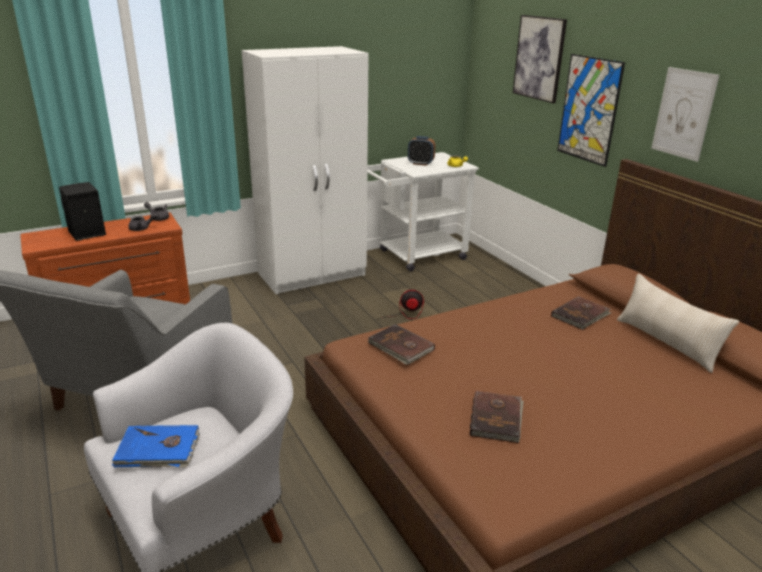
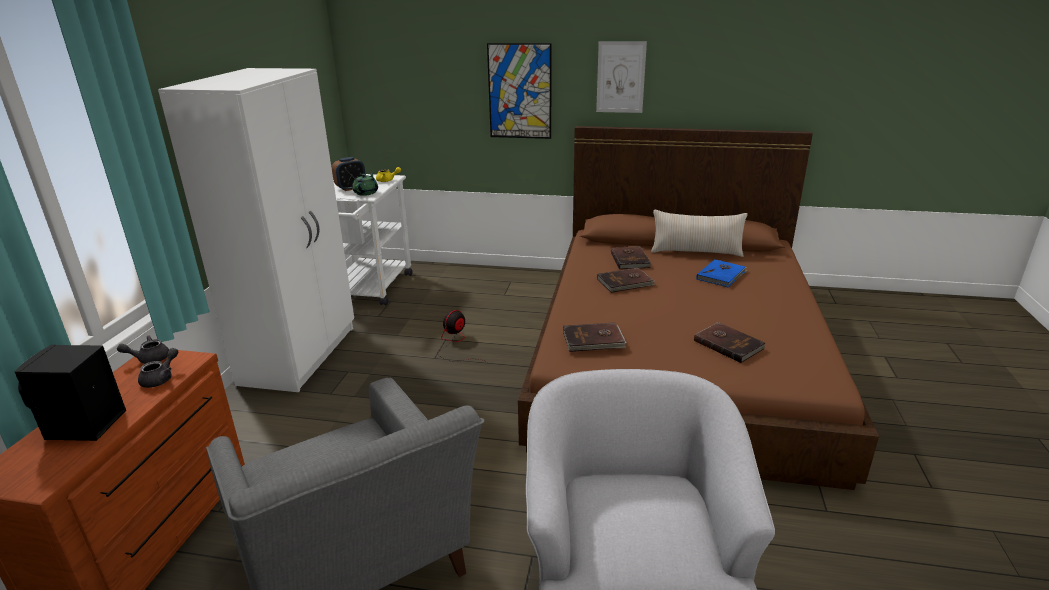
camera: 50 degrees left, 0 degrees up
(158, 450) = (636, 531): blue book -> blue book (722, 275)
(421, 169) = (366, 193): none -> green teapot
(528, 328) = (625, 282): none -> brown book
(539, 58) = (444, 52): picture -> none

